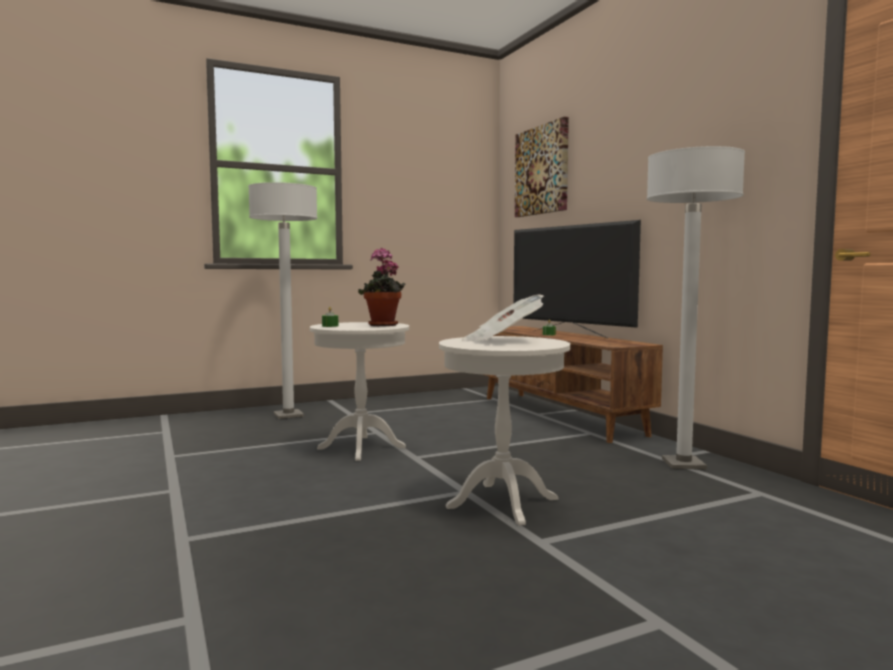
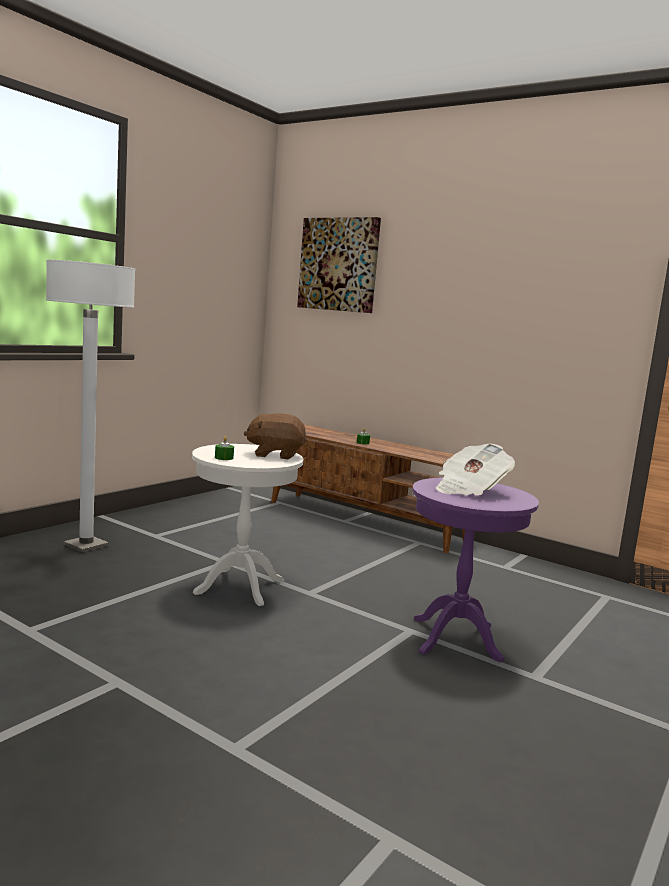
camera: 30 degrees left, 5 degrees up
(383, 325) = (275, 455): potted plant -> brown plush toy
(502, 503) = (456, 639): white side table -> purple side table
(569, 334) = (380, 442): television -> none
(683, 464) = (527, 572): white floor lamp -> none

